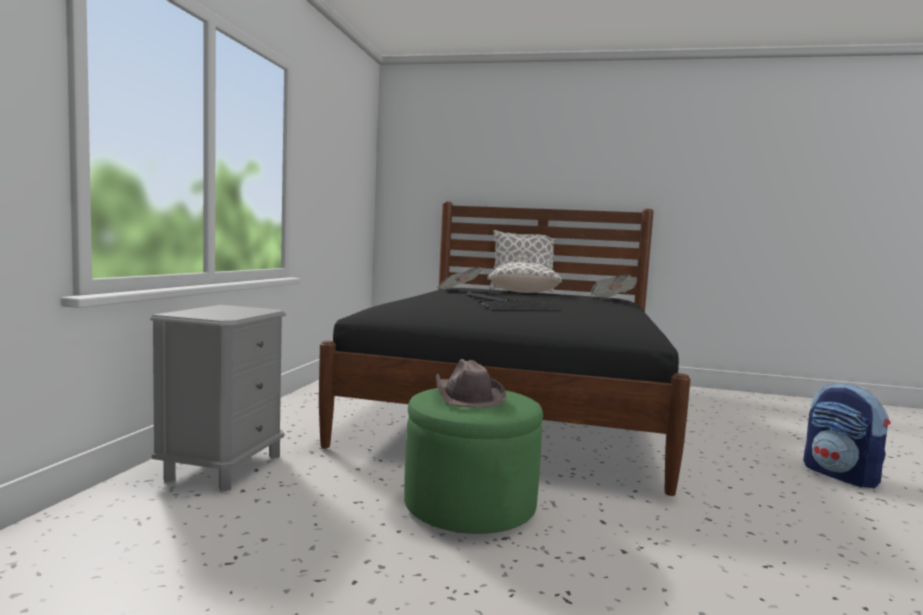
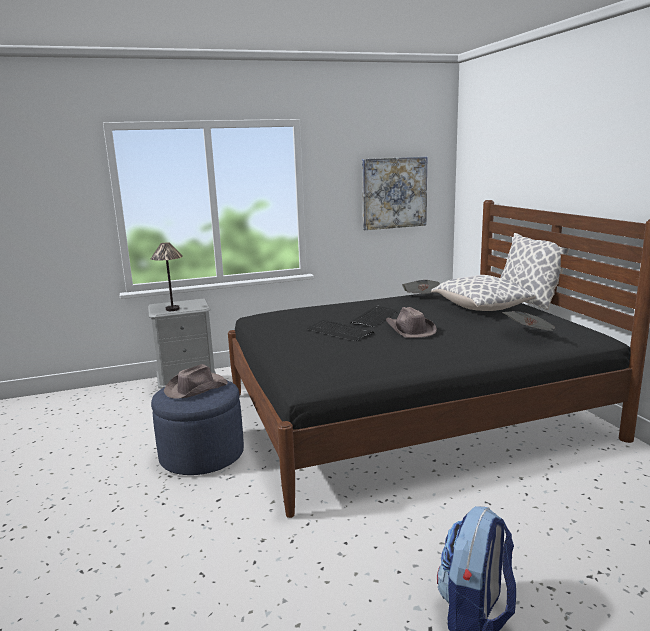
camera: 60 degrees right, 10 degrees up
(233, 314) = (172, 309): none -> table lamp
(346, 186) = (394, 193): none -> picture
(470, 505) = (202, 455): green ottoman -> blue ottoman
(553, 303) = (409, 330): none -> brown hat

